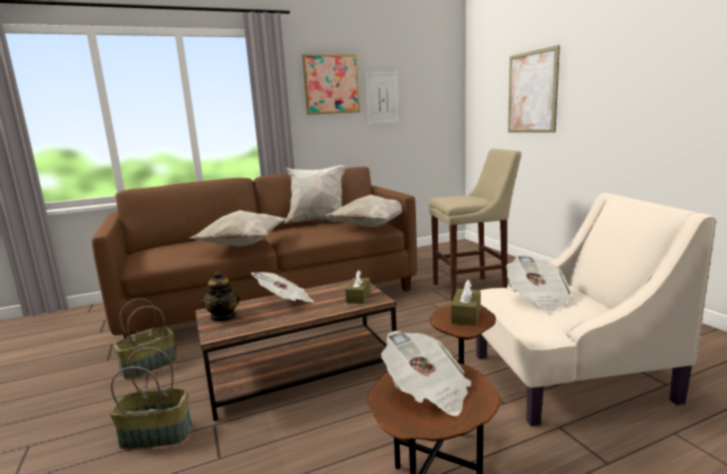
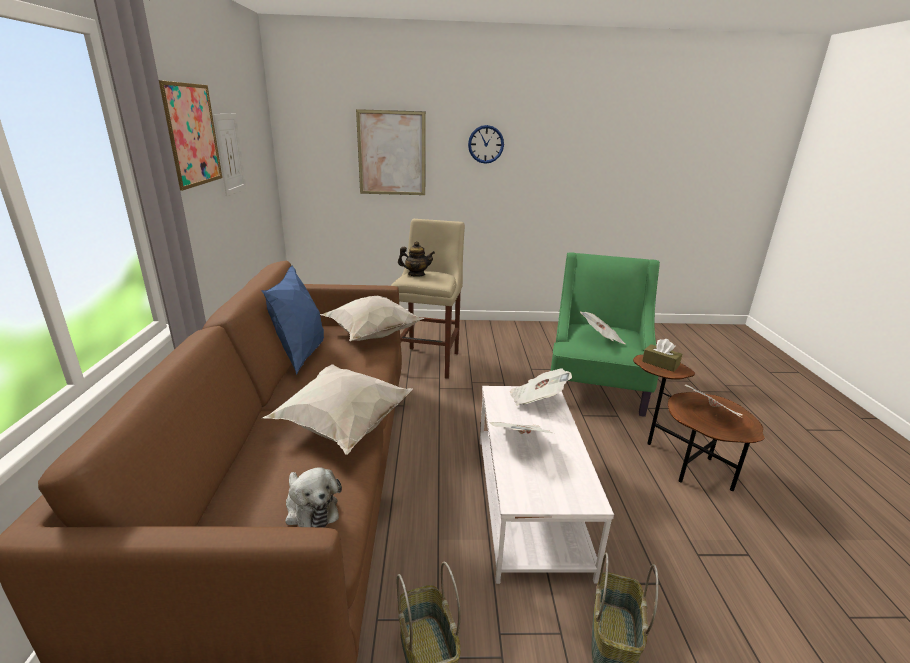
camera: 70 degrees left, 10 degrees up
(165, 255) = (310, 508): none -> plush toy
(223, 316) = (541, 490): teapot -> teapot (416, 274)
(302, 371) = (527, 500): brown coffee table -> white coffee table
(318, 223) = (300, 356): white pillow -> blue pillow
(358, 297) = (537, 400): brown tissue box -> newspaper
(567, 377) = (595, 383): beige armchair -> green armchair
(615, 69) = (486, 144): none -> wall clock

